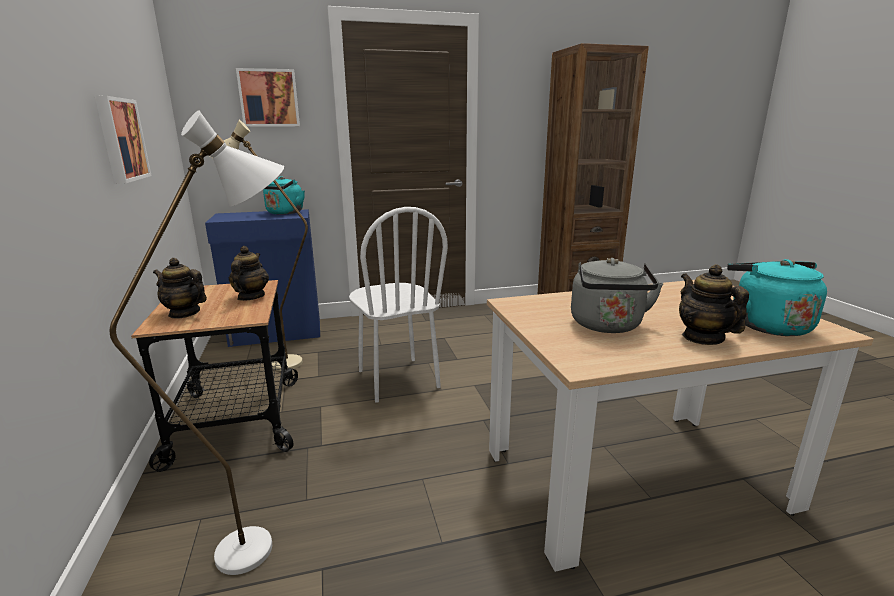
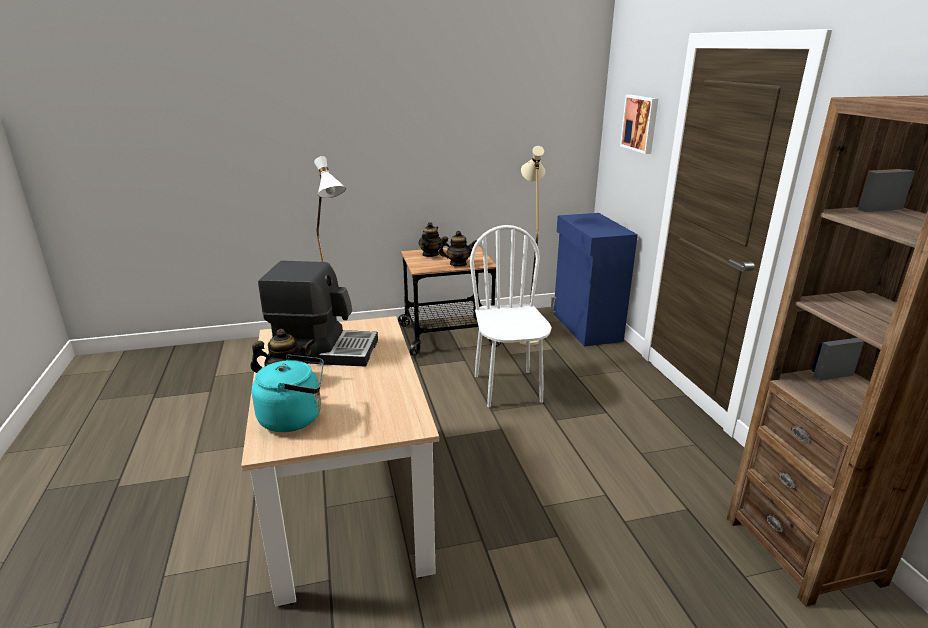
camera: 90 degrees right, 5 degrees up
(120, 139) = (472, 150): picture -> none
(283, 213) = (608, 229): turquoise kettle -> none
(397, 379) = (508, 388): white chair -> white chair turned 105 degrees clockwise
(607, 326) = (325, 350): grey kettle -> coffee machine

